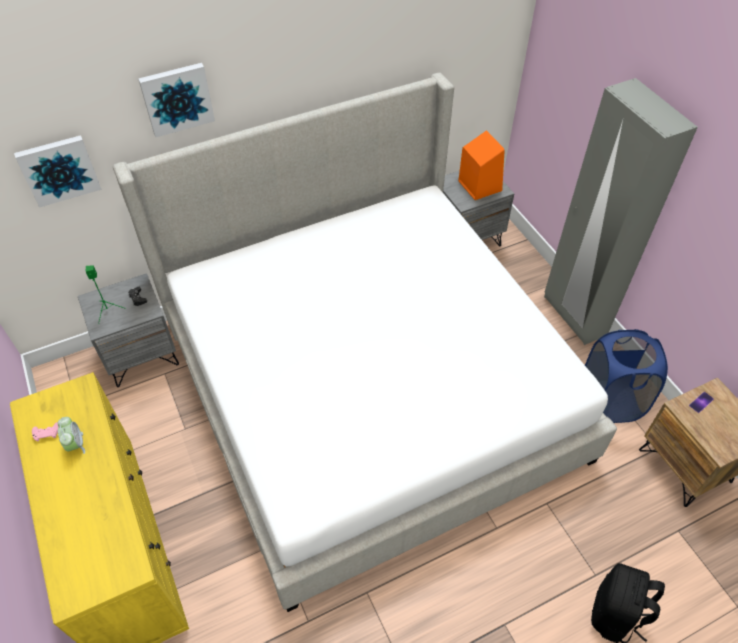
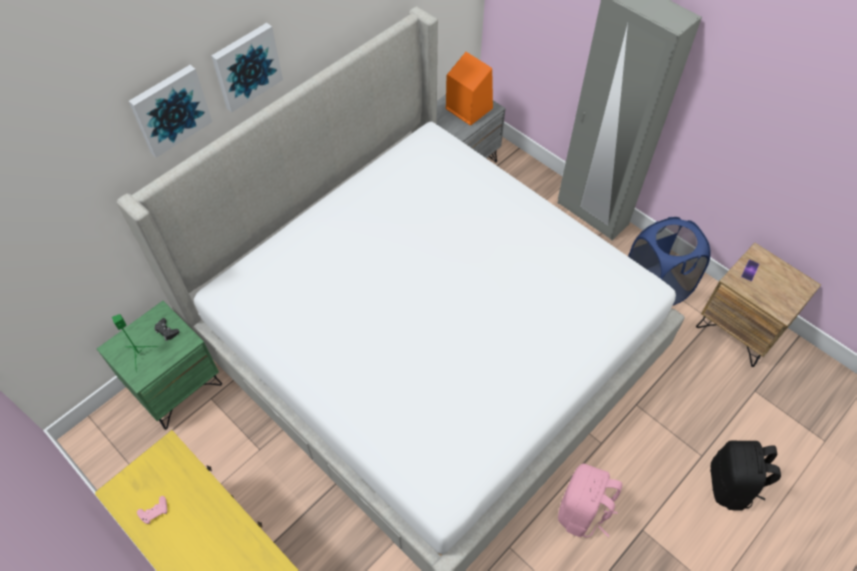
camera: 20 degrees left, 5 degrees up
(58, 169) = (58, 223): picture -> picture (246, 66)
(76, 444) = (192, 512): alarm clock -> none
(141, 355) = (176, 387): grey nightstand -> green nightstand
(451, 585) = (582, 512): none -> pink backpack

